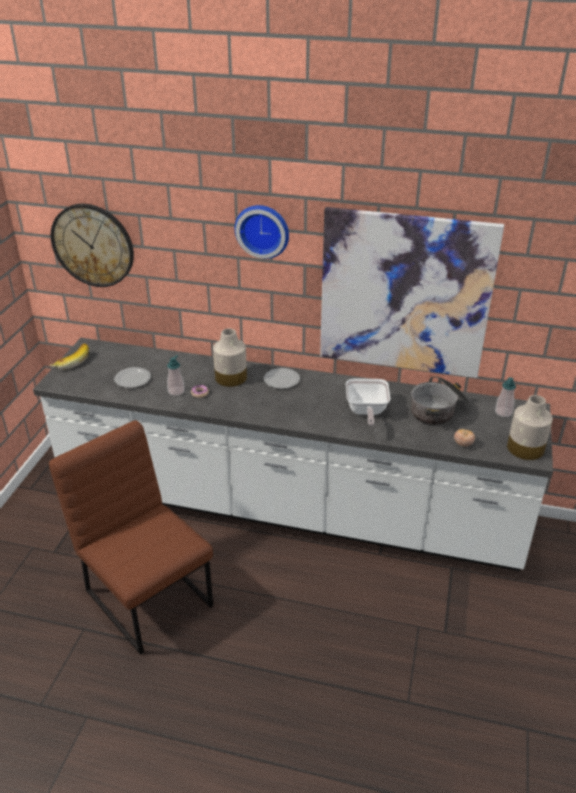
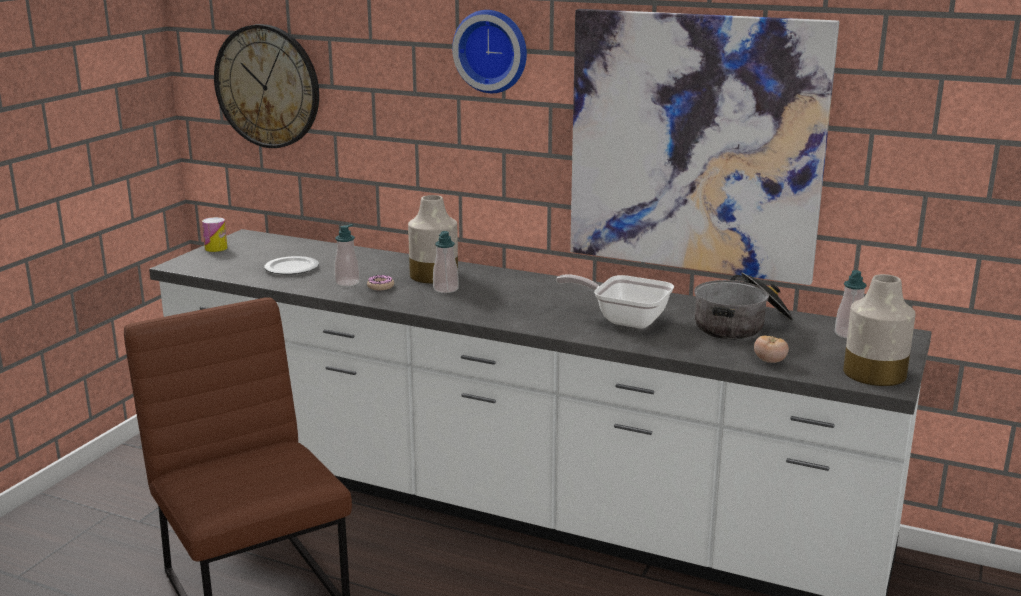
camera: 10 degrees right, 15 degrees down
(71, 362) = (216, 248): banana -> can
(243, 392) = (446, 289): none -> soap dispenser
(281, 379) = (507, 281): plate -> none
(366, 412) = (624, 319): frying pan -> frying pan turned 105 degrees clockwise

